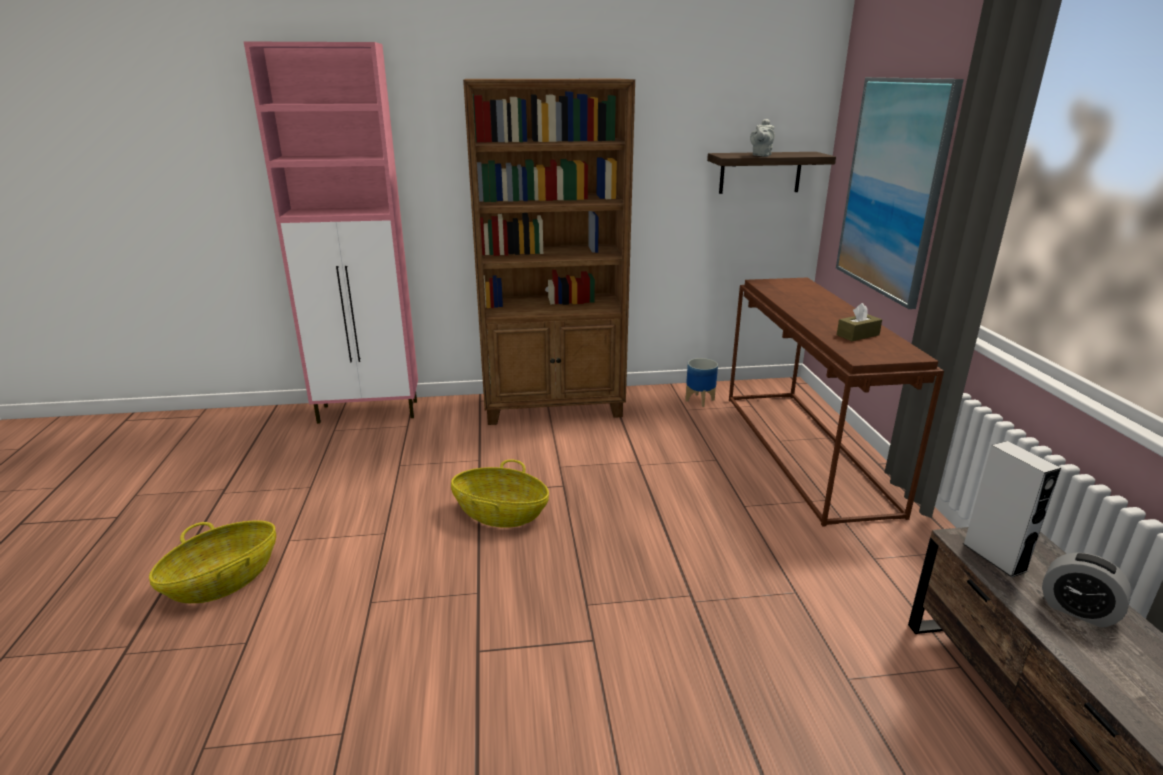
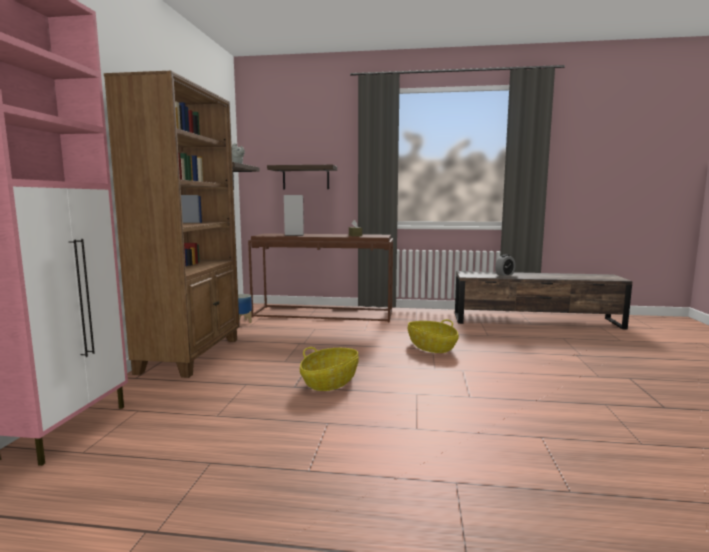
camera: 75 degrees left, 15 degrees down
(223, 581) = (361, 506): basket -> basket (431, 347)
(893, 188) = (306, 178): picture -> shelf
(994, 557) = (477, 275): grey speaker -> grey speaker (294, 235)

